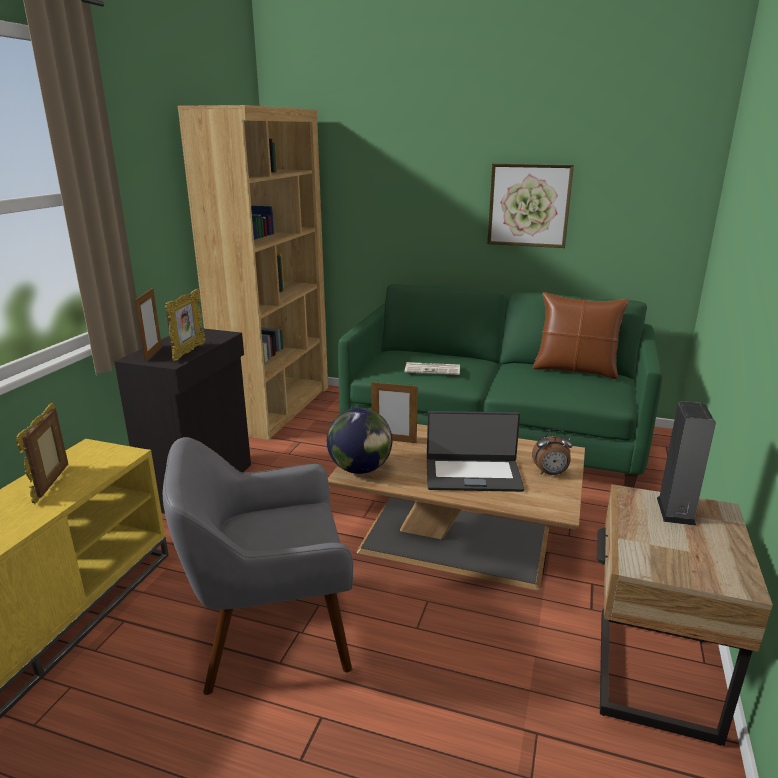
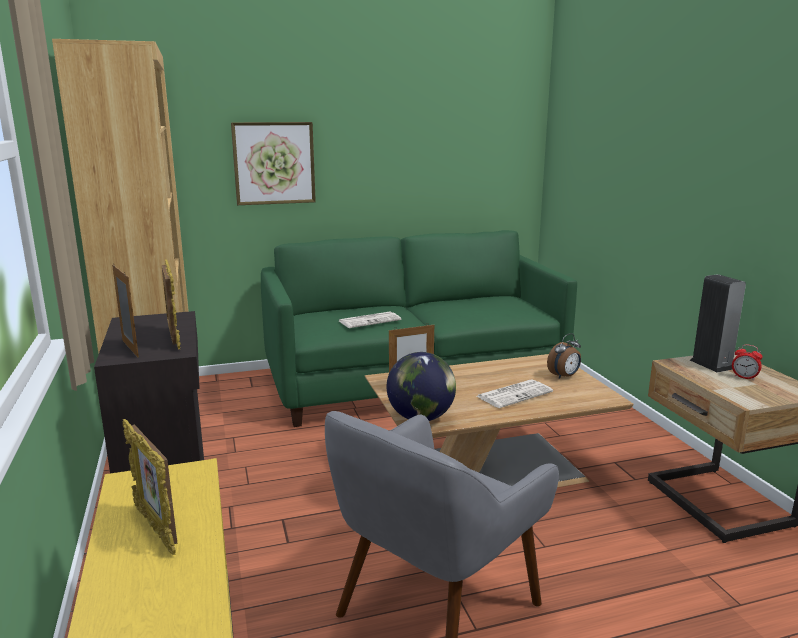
camera: 35 degrees left, 5 degrees down
(473, 475) = (514, 394): laptop -> newspaper
(529, 205) = (398, 154): picture -> picture (274, 163)
(575, 370) = (479, 298): brown pillow -> none
(687, 539) = (744, 377): none -> alarm clock

